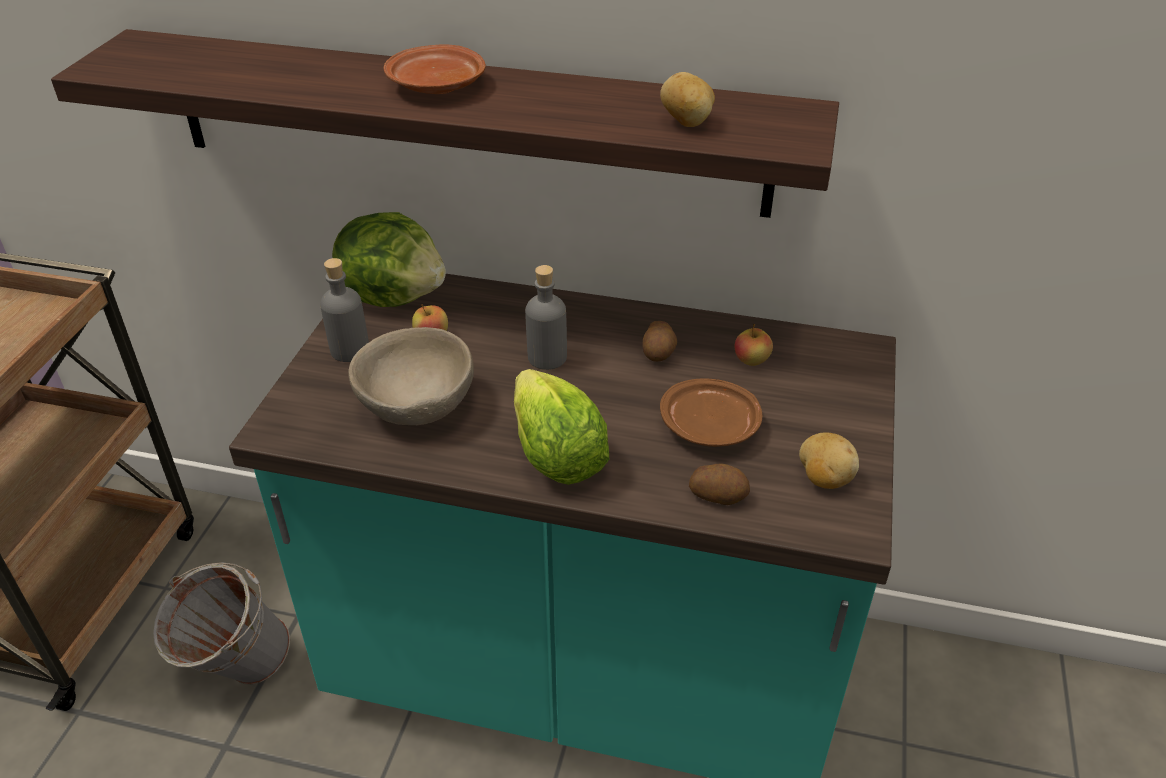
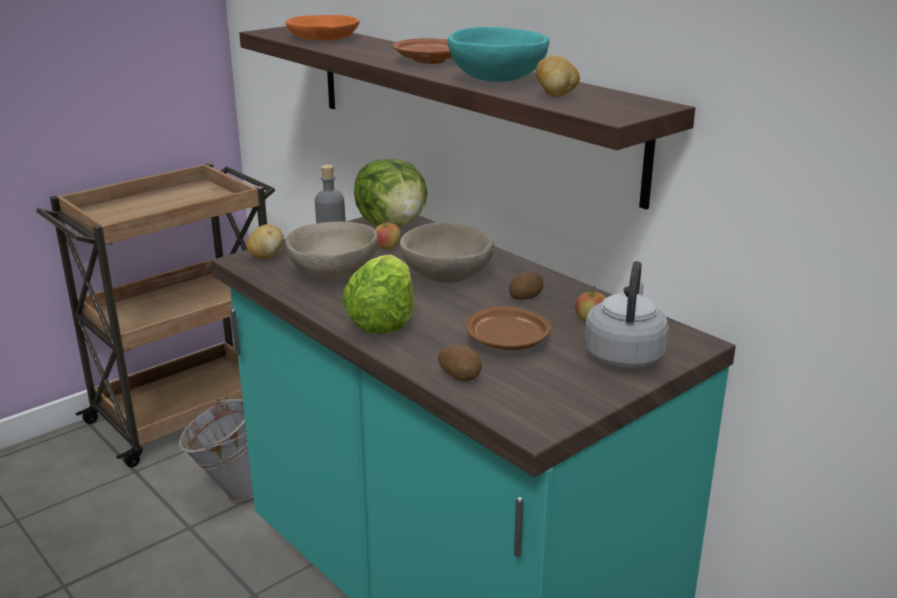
camera: 35 degrees right, 15 degrees down
(211, 65) = (323, 38): none -> orange bowl
(547, 357) = (446, 277): grey bottle -> beige bowl
(578, 108) = (496, 80): none -> turquoise bowl
(823, 478) = (552, 394): potato -> potato (266, 256)
(826, 393) = (624, 354): none -> grey kettle

